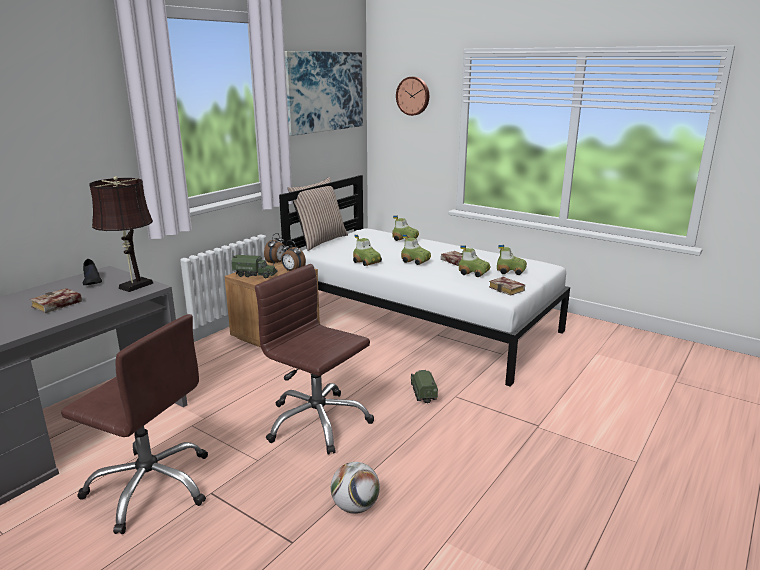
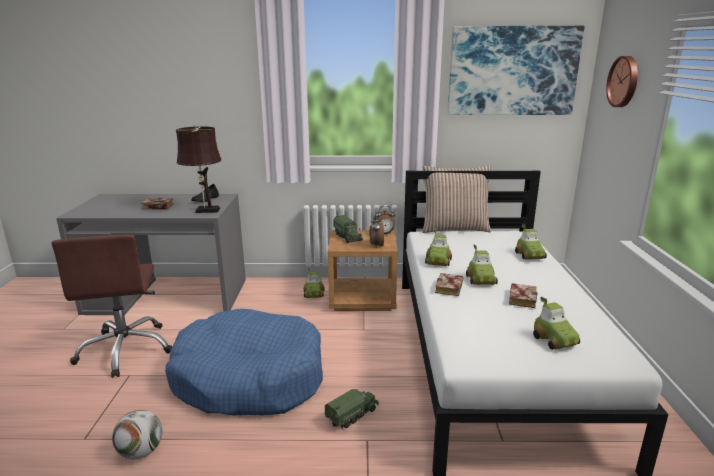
camera: 55 degrees right, 0 degrees up
(317, 422) = (249, 378): brown office chair -> blue dog bed
(474, 273) = (507, 320): toy car -> toy car (314, 294)
(508, 289) = (492, 356): book -> book (450, 288)

